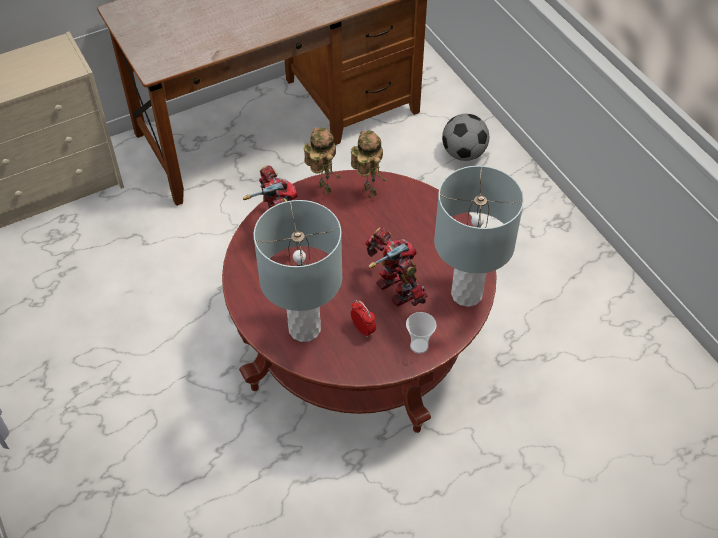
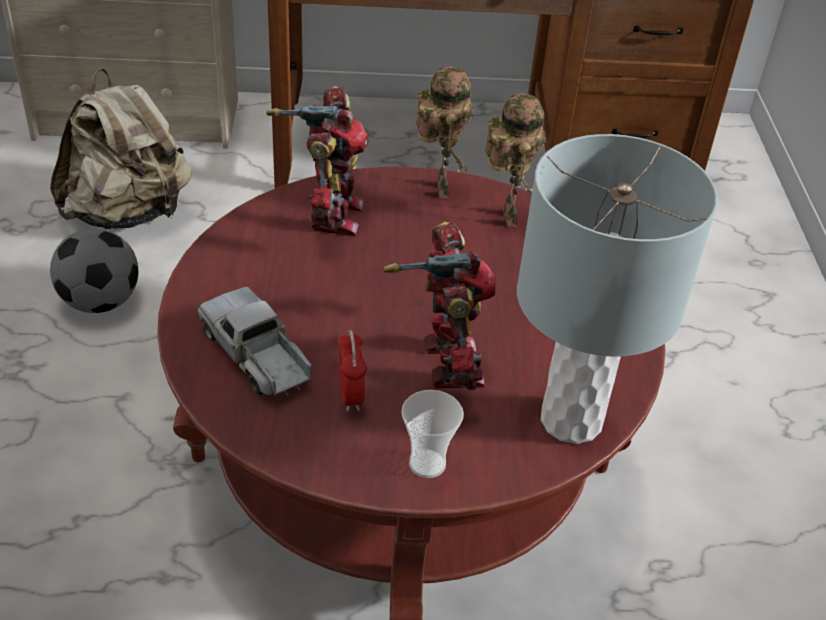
camera: 25 degrees right, 10 degrees down
(99, 260) = (128, 213): none -> beige backpack
(305, 329) = (257, 356): grey table lamp -> toy truck
(463, 153) = (733, 280): football -> football (101, 301)

